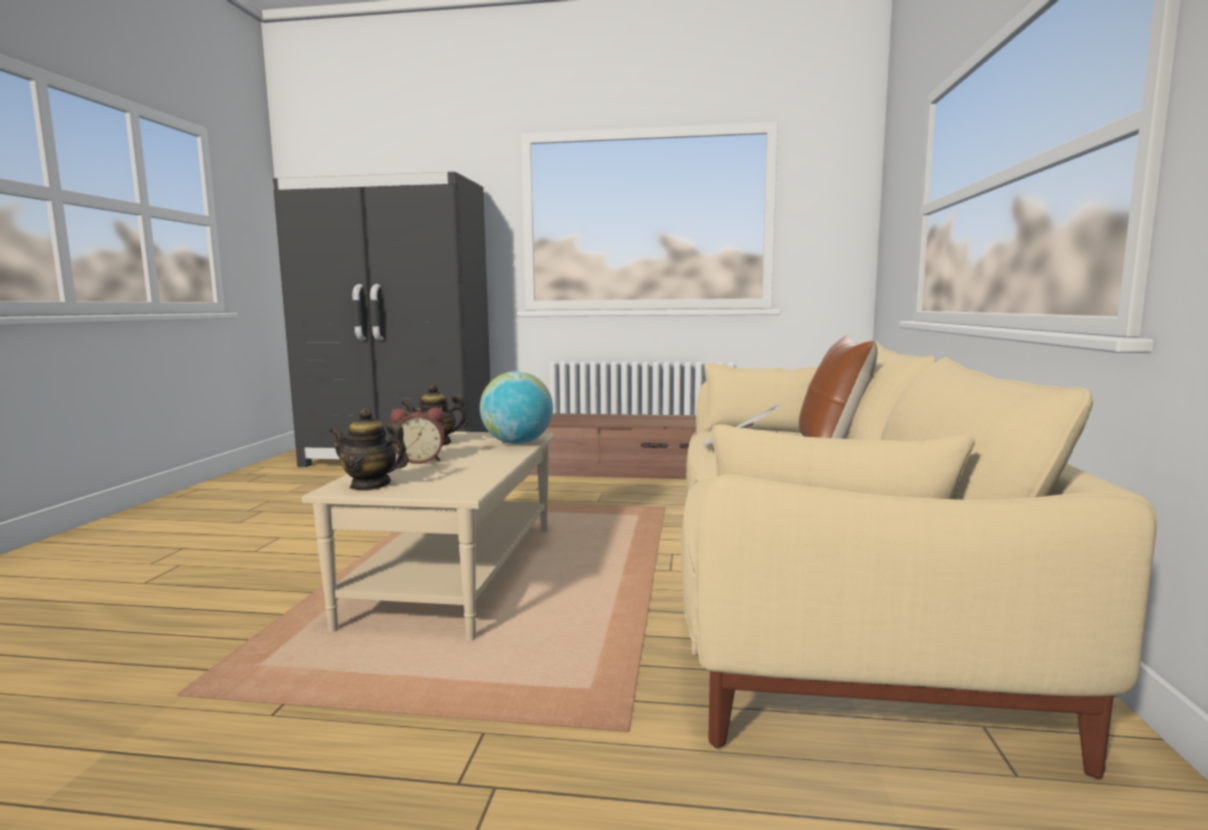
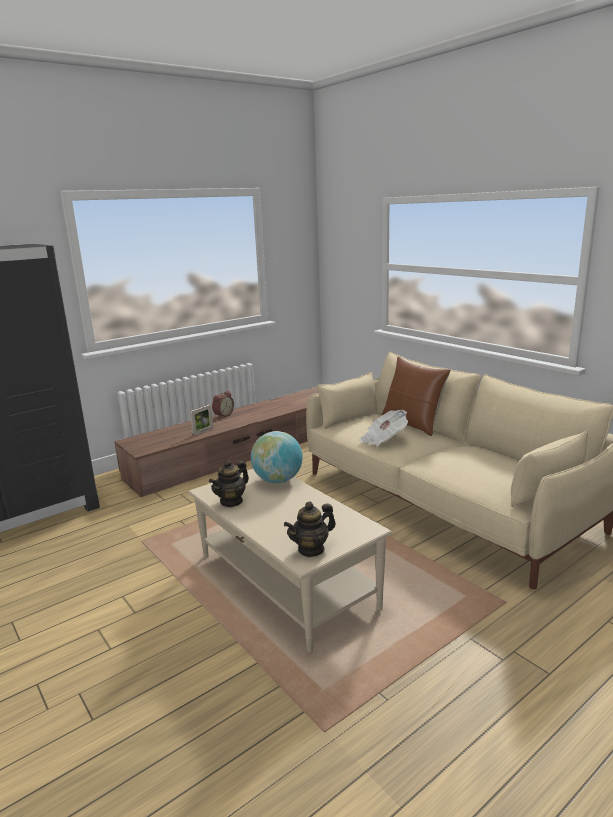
camera: 45 degrees left, 10 degrees up
(420, 460) = (272, 519): alarm clock -> alarm clock (223, 415)
(609, 421) = (203, 431): none -> picture frame

